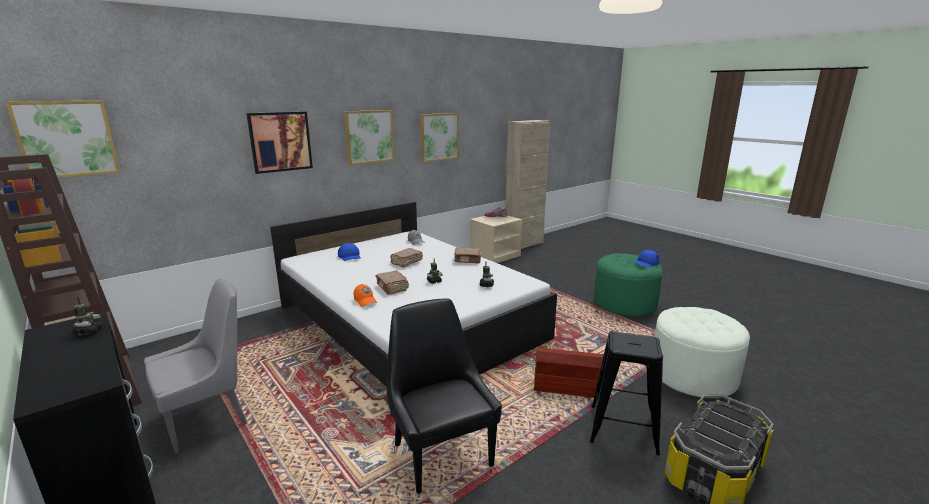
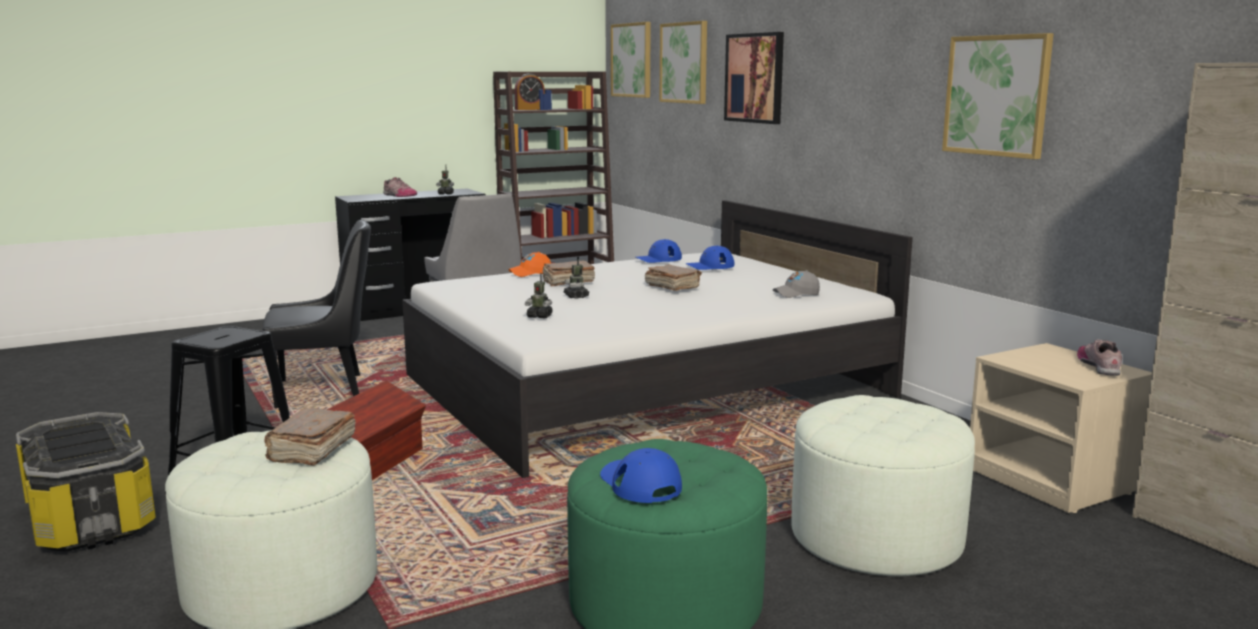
camera: 100 degrees right, 5 degrees down
(76, 360) = (399, 195): none -> shoe
(323, 268) = (658, 259): none -> blue cap
(369, 136) = (859, 81): picture -> picture (684, 63)
(468, 260) = (672, 315): brown book -> brown book (311, 450)
(555, 278) = (876, 537): none -> white ottoman

